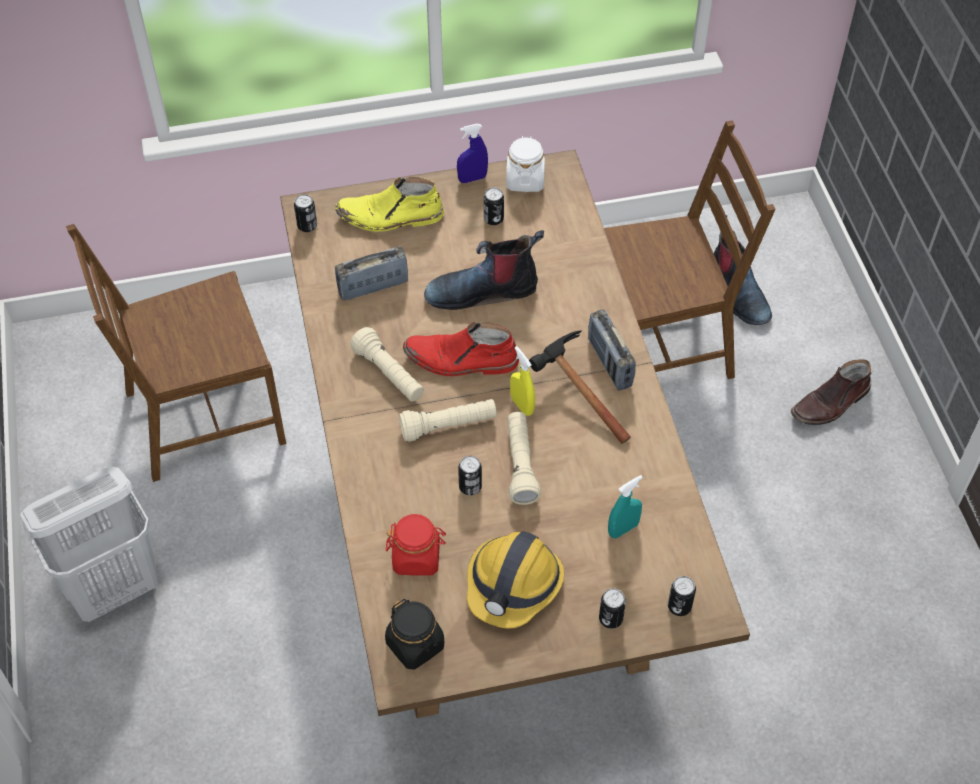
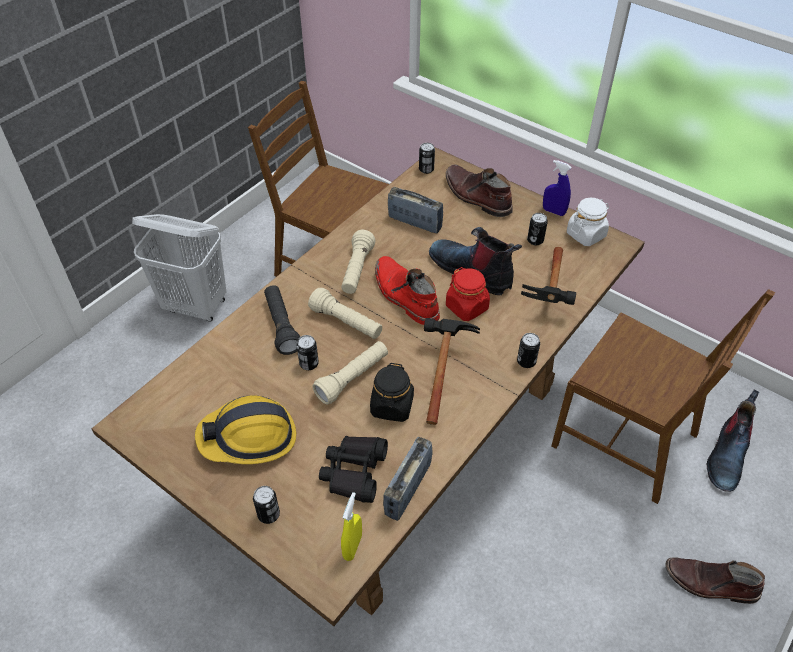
camera: 50 degrees right, 5 degrees down
(390, 217) = (476, 197): yellow boot -> brown boot
(400, 479) = (281, 326): none -> black flashlight
(415, 645) = (157, 415): black jar -> black jar (392, 406)
(417, 557) = (227, 372): red jar -> red jar (467, 307)
(522, 405) = (402, 348): yellow spray bottle -> yellow spray bottle (352, 546)
(567, 257) = (551, 294): none -> hammer
(609, 363) = (489, 372): radio -> radio (407, 489)
(623, 529) = (354, 472): turquoise spray bottle -> black binoculars
(679, 606) = (317, 553): can -> can (526, 361)

